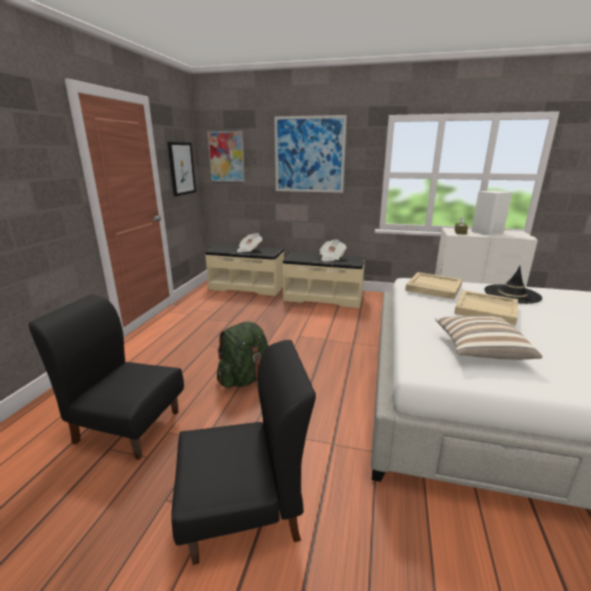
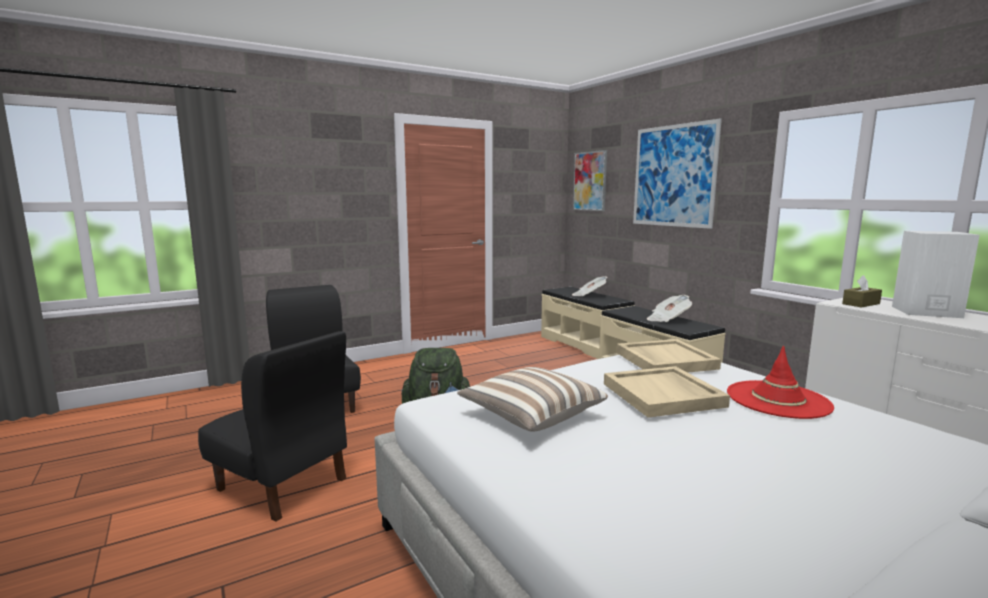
camera: 45 degrees right, 10 degrees down
(181, 168) = (532, 194): picture -> none
(512, 294) = (778, 400): black hat -> red hat

